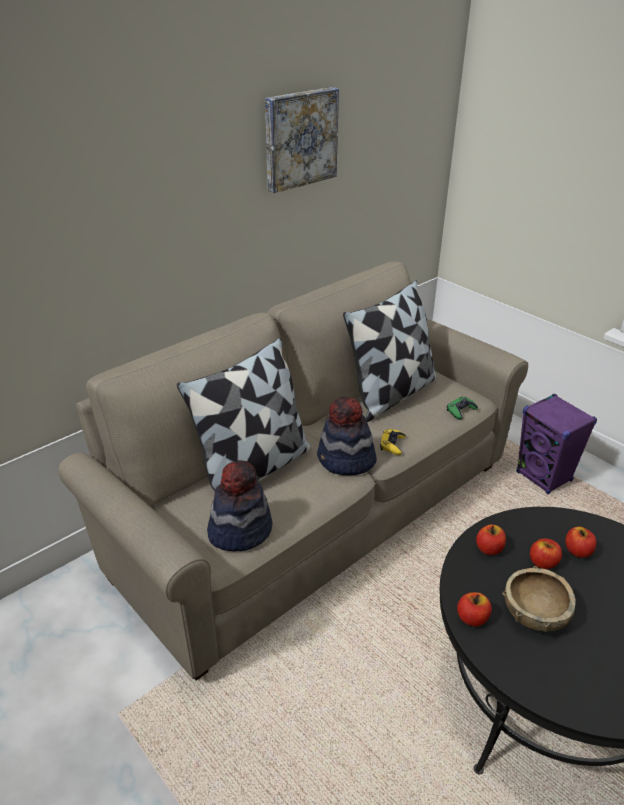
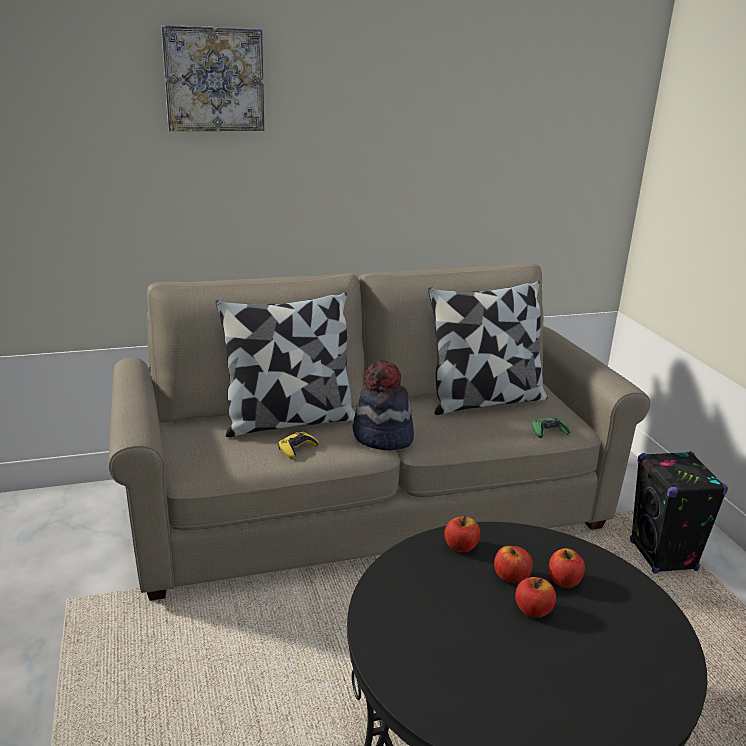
camera: 25 degrees right, 10 degrees down
(240, 530) = (231, 459): hat -> none
(299, 138) = (429, 111): picture -> picture (213, 79)
(392, 445) = (443, 438): yellow game controller -> yellow game controller (297, 449)
(472, 618) = (383, 593): apple -> apple (533, 610)
(534, 613) = (457, 613): brown bowl -> none
(544, 477) = (663, 556): purple speaker -> black speaker

